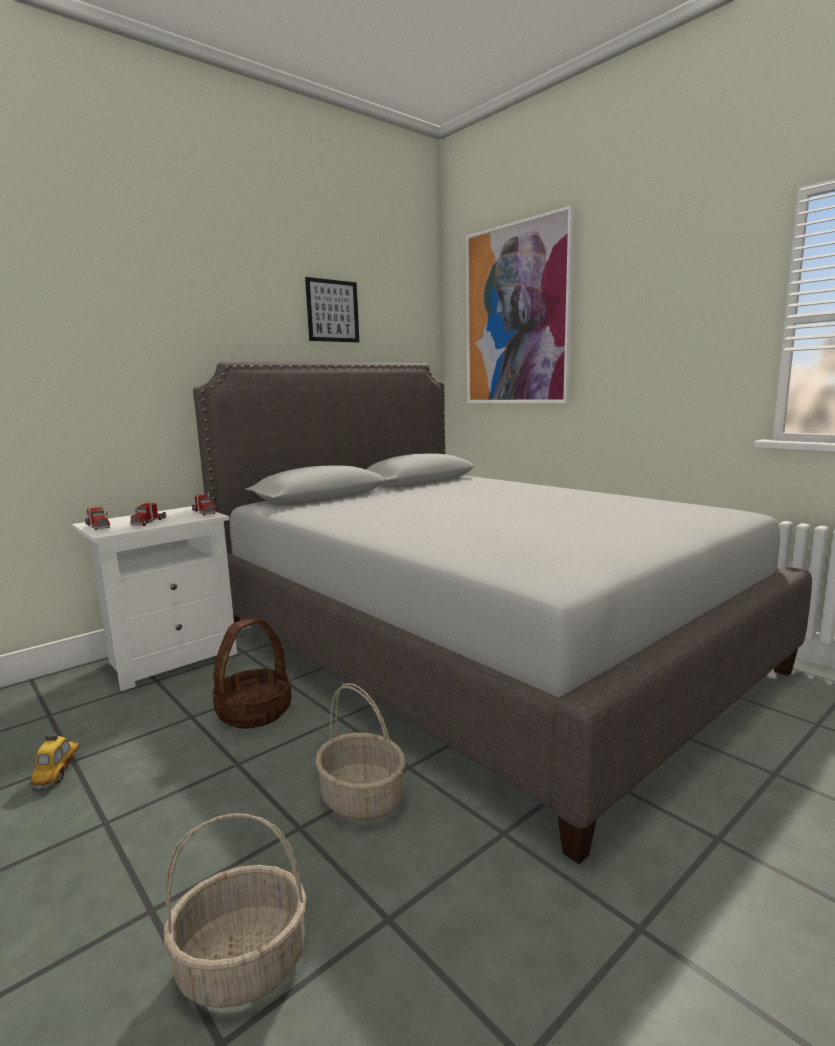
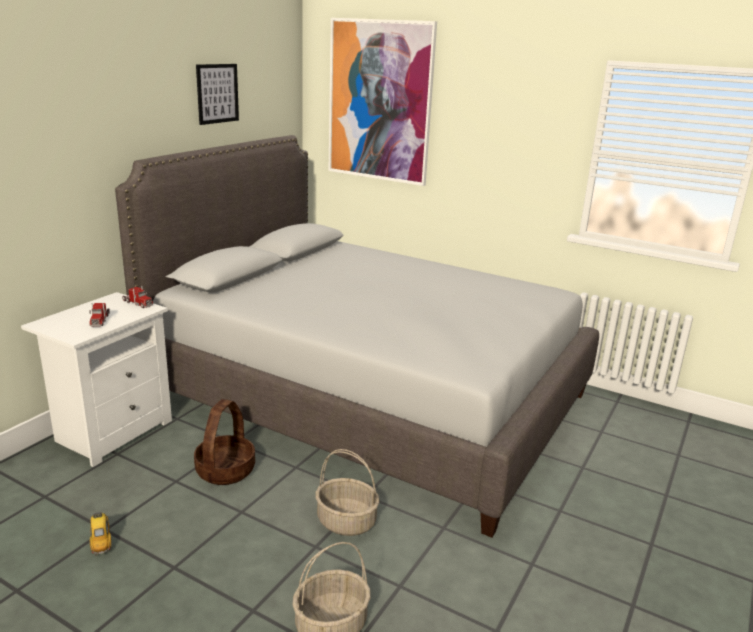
camera: 20 degrees left, 10 degrees up
(97, 526) = (55, 328): toy truck -> none

